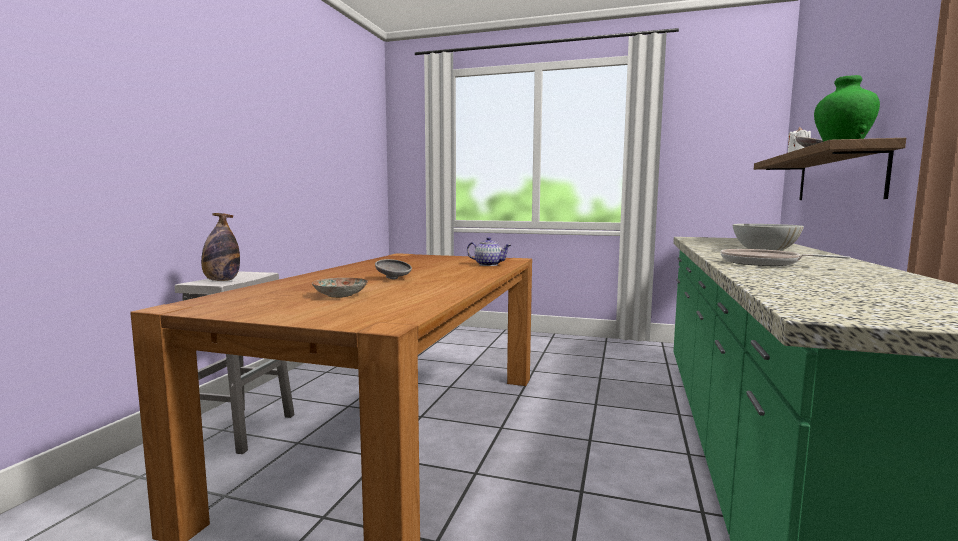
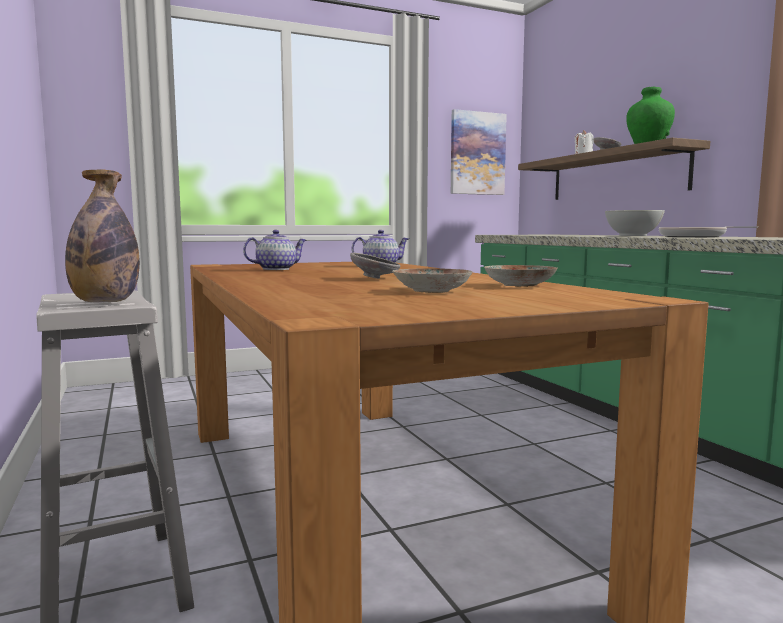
camera: 40 degrees left, 0 degrees up
(406, 262) = (276, 269): none -> teapot
(417, 298) = (519, 285): none -> plate
(726, 152) = (477, 153): none -> picture

